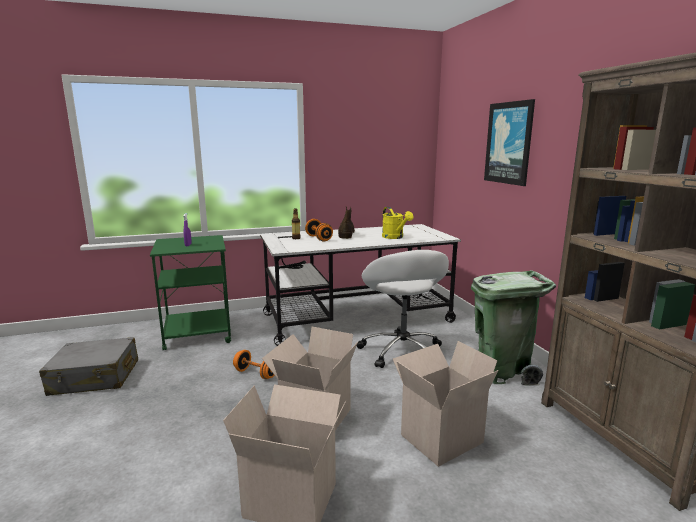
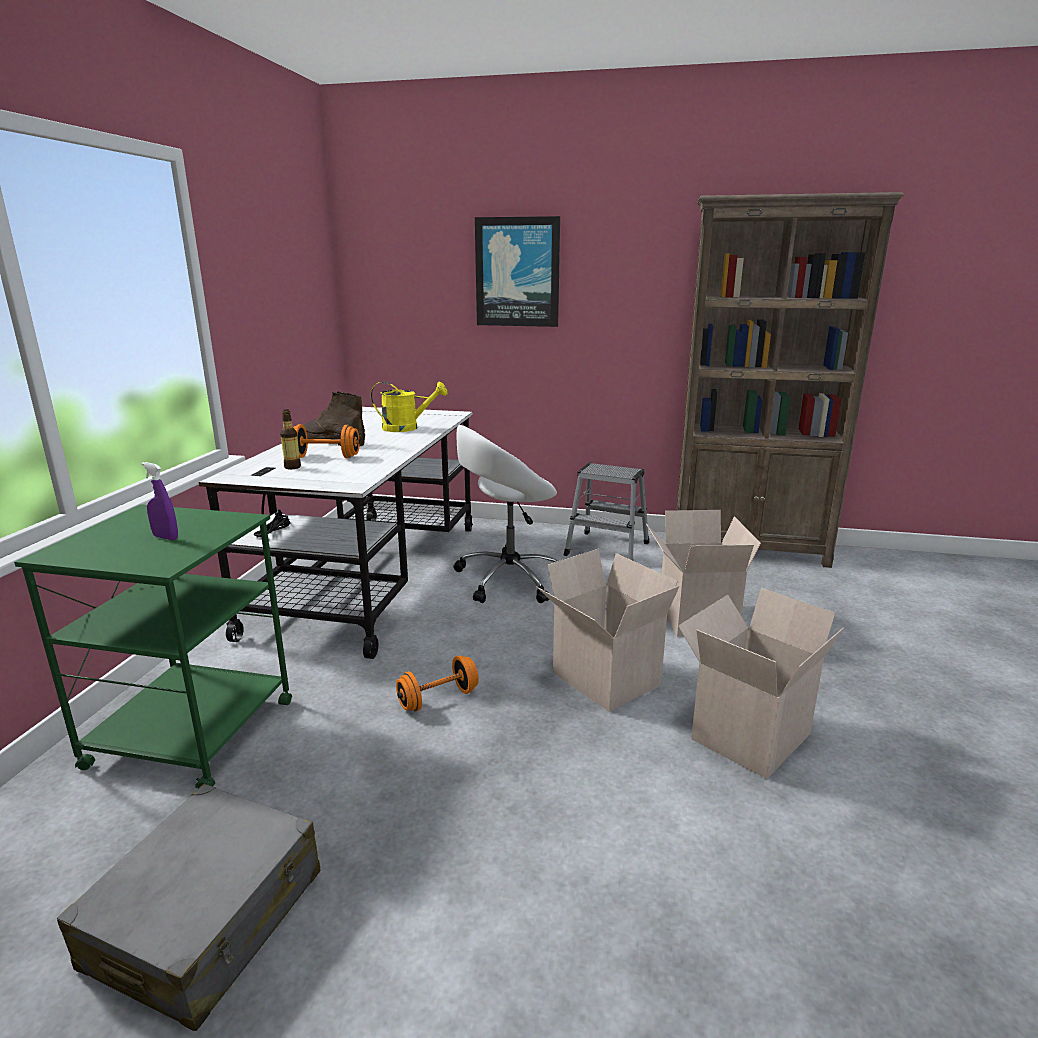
camera: 60 degrees left, 5 degrees up
(402, 352) = (506, 580): white office chair -> white office chair turned 135 degrees clockwise
(503, 372) = (607, 548): green trash can -> grey step ladder

